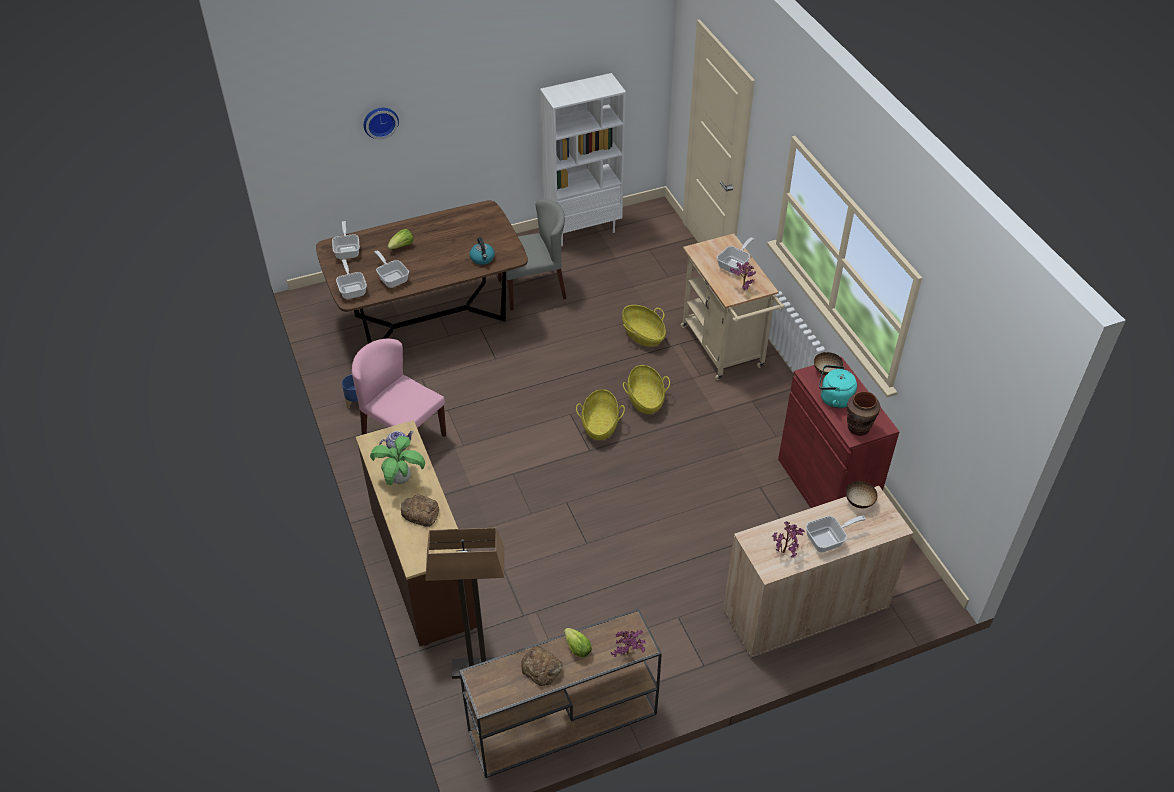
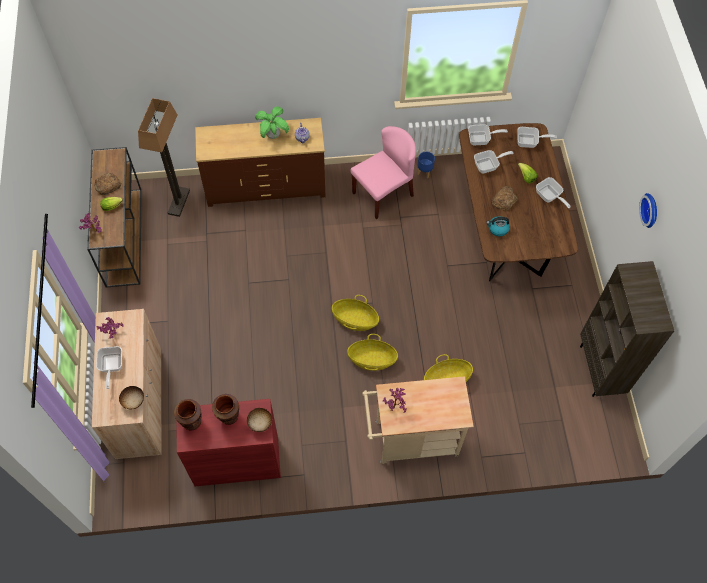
camera: 105 degrees right, 15 degrees up
(380, 121) = (618, 132): wall clock -> wall clock (651, 210)
(420, 513) = (241, 141): bread -> bread (504, 200)
(532, 289) = (525, 310): grey chair -> none
(583, 230) = (600, 370): white bookcase -> brown bookcase
(735, 264) = (428, 411): frying pan -> frying pan (549, 197)
(833, 398) = (228, 416): turquoise kettle -> brown vase

